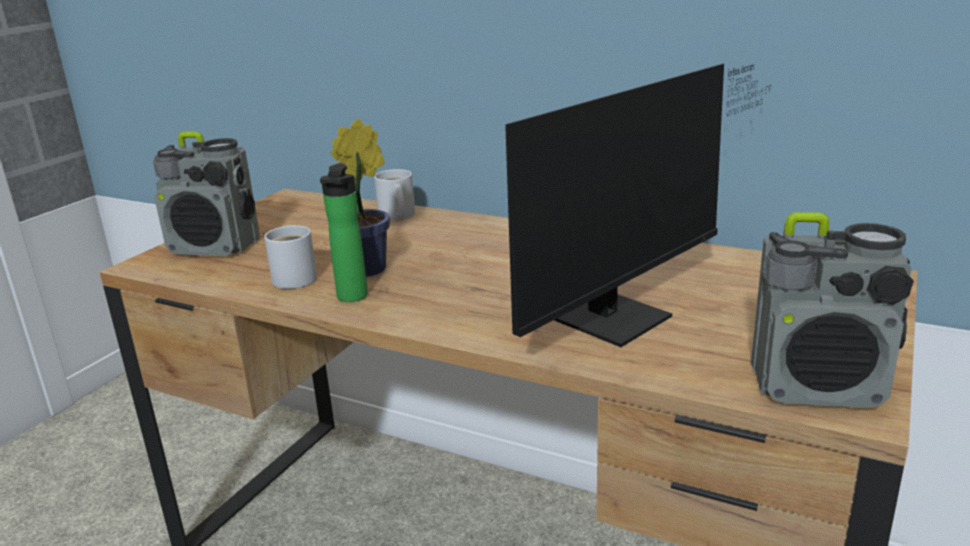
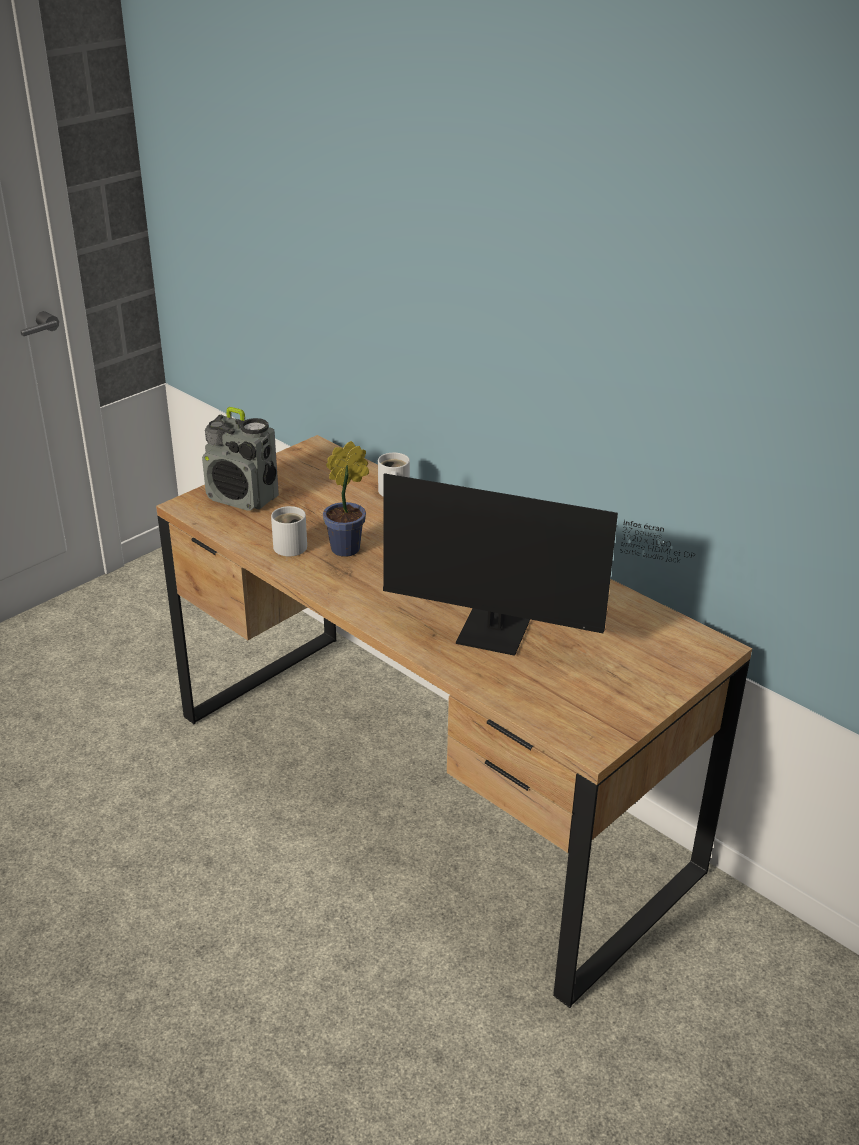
camera: 15 degrees right, 10 degrees up
(351, 298) = (323, 575): bottle -> none
(626, 314) = (503, 636): monitor -> monitor turned 45 degrees clockwise
(820, 387) = (582, 724): radio -> none

